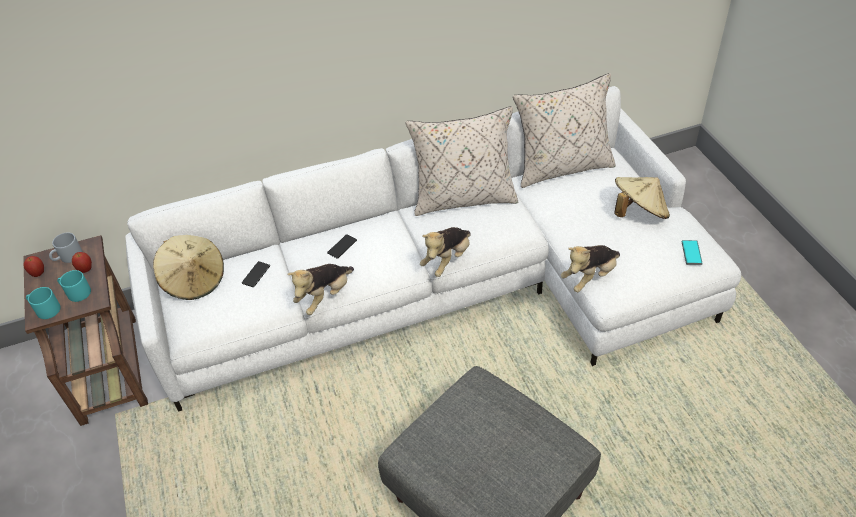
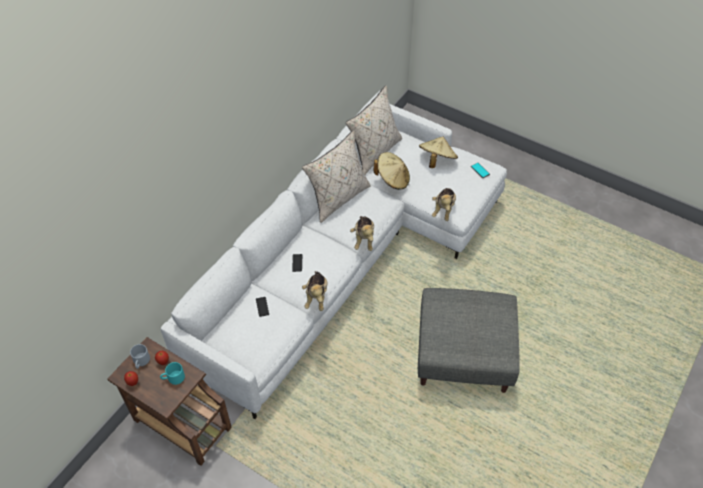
camera: 40 degrees left, 5 degrees up
(44, 309) = (165, 399): turquoise mug -> none
(194, 280) = (227, 331): beige hat -> beige hat (392, 179)

